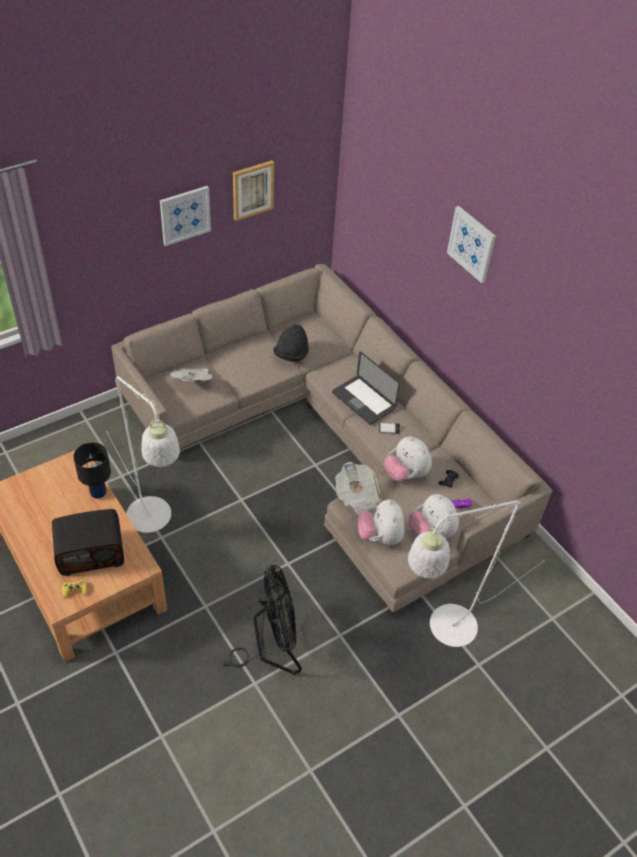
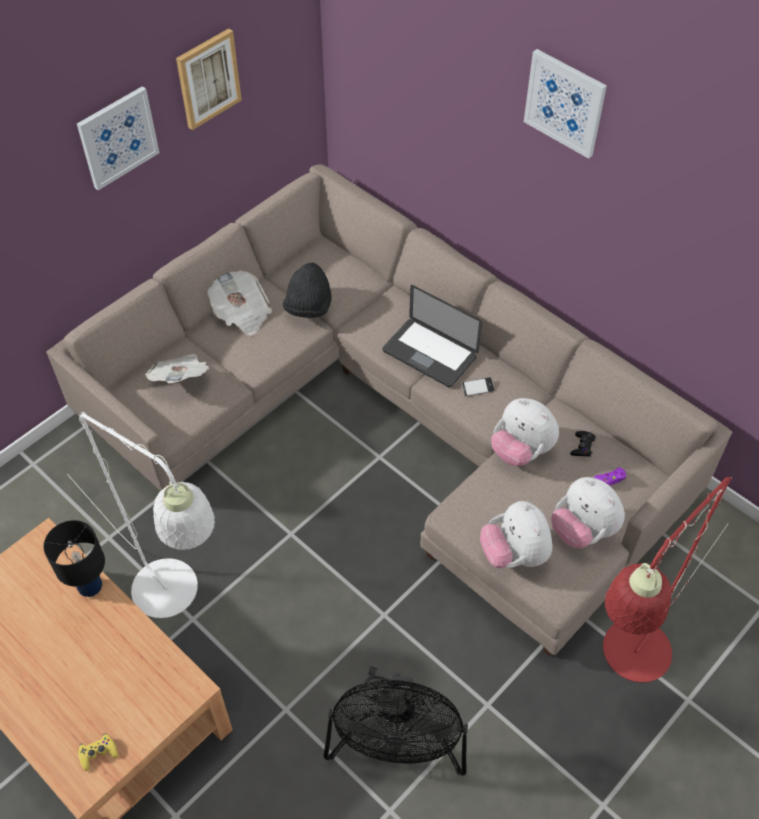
camera: 10 degrees left, 5 degrees up
(91, 552) = (106, 685): radio -> none
(270, 640) = (393, 737): black fan -> black fan turned 120 degrees clockwise
(357, 497) = (464, 502): newspaper -> newspaper (241, 313)
(444, 632) = (628, 664): white floor lamp -> red floor lamp

